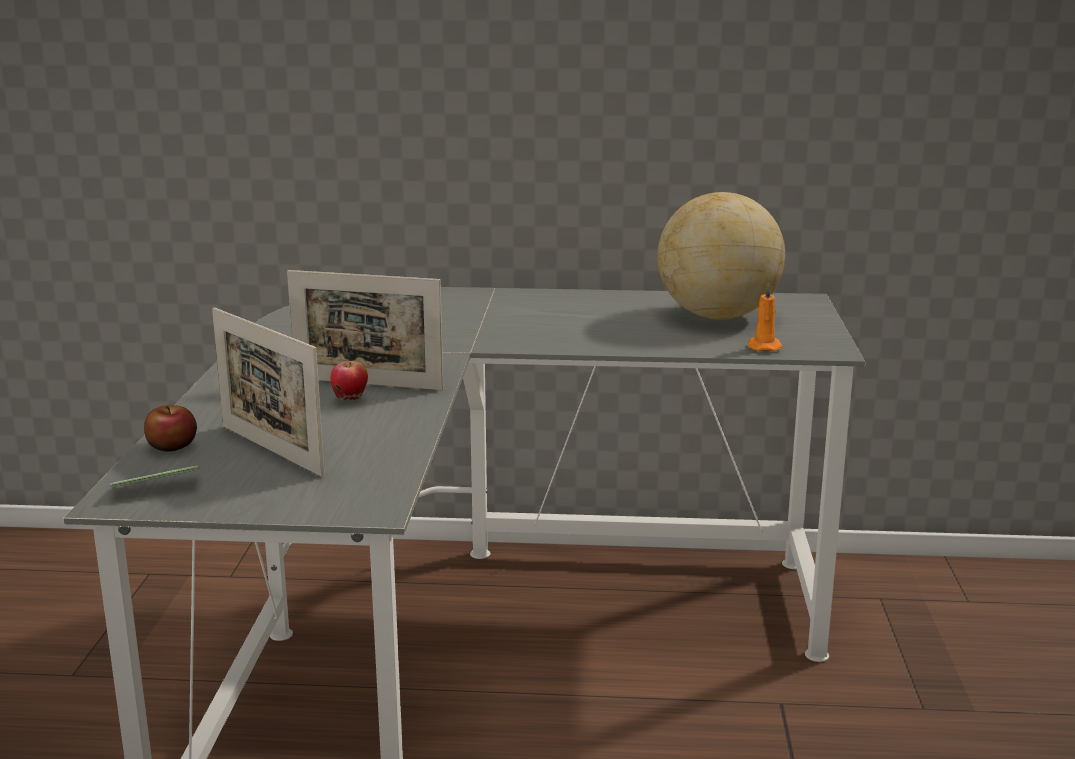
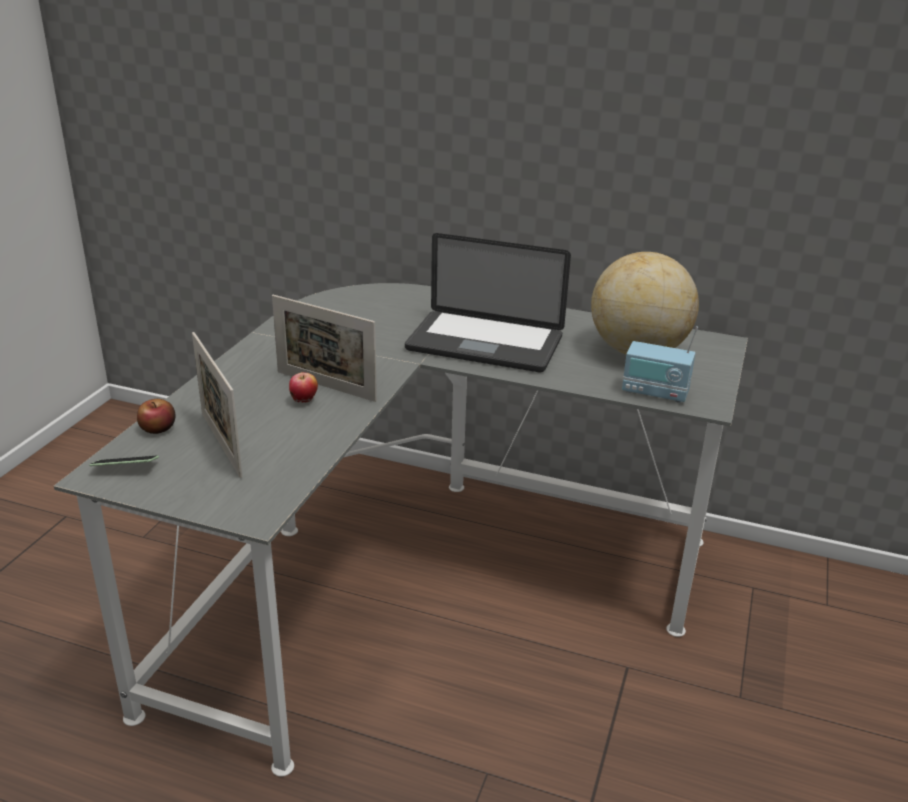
camera: 15 degrees right, 10 degrees up
(535, 327) = (484, 343): none -> laptop
(764, 346) = (655, 393): orange candle -> radio

